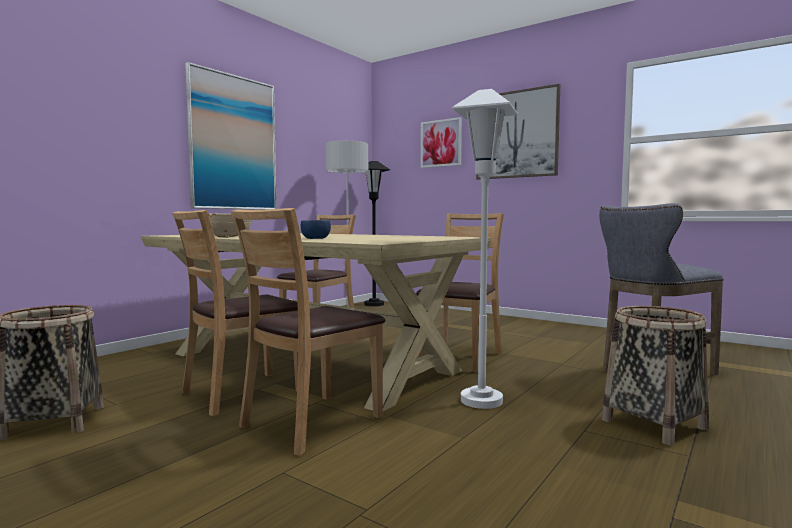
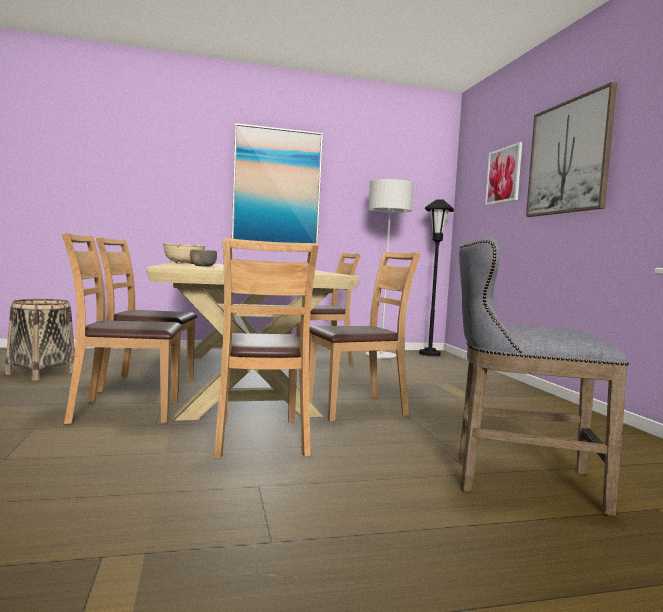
camera: 40 degrees right, 0 degrees up
(315, 238) = (202, 266): blue bowl -> grey bowl
(481, 400) = (260, 438): white floor lamp -> brown chair
(654, 424) = (336, 511): basket -> none

